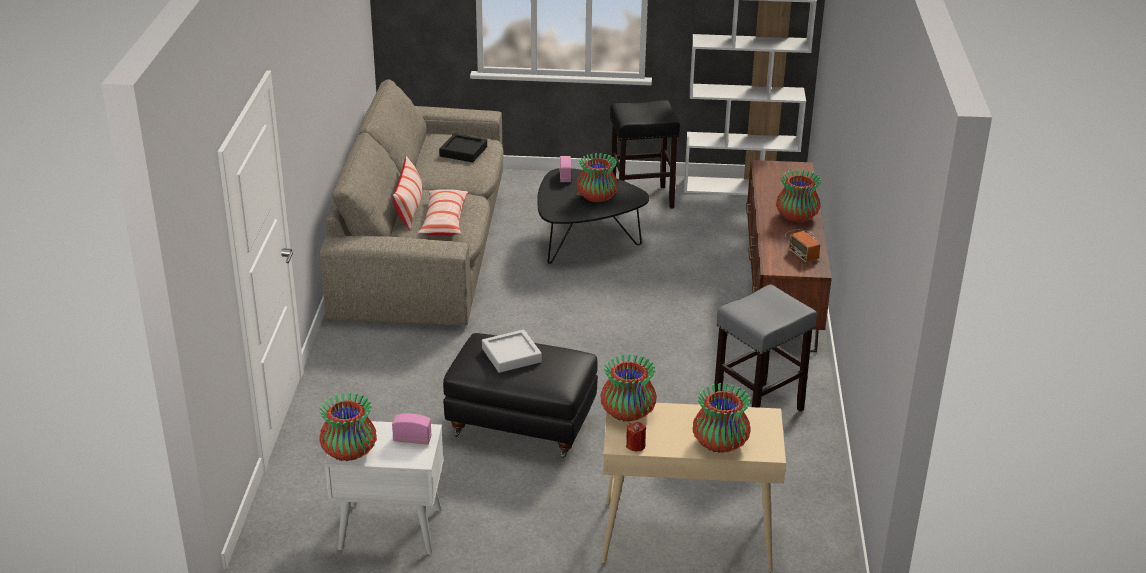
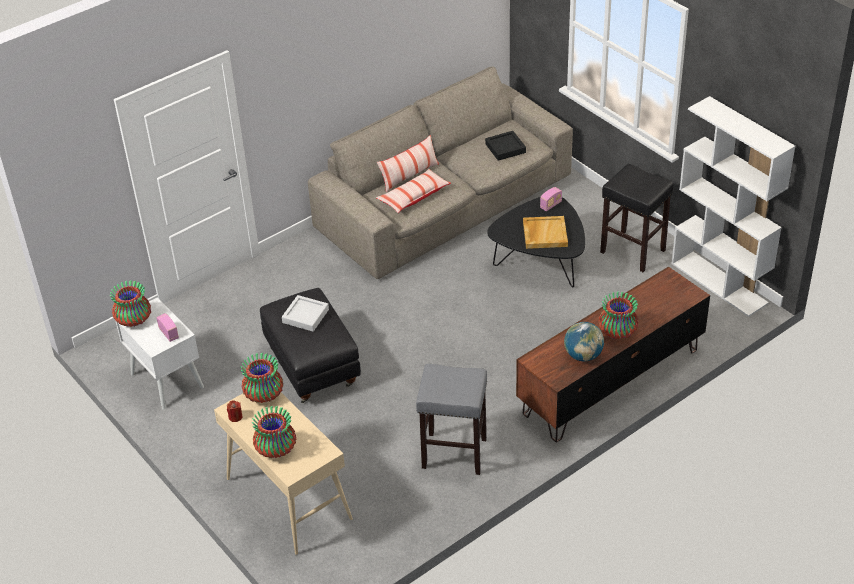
camera: 50 degrees right, 10 degrees up
(596, 197) = (544, 234): vase -> beige tray
(803, 244) = (583, 355): radio -> globe

